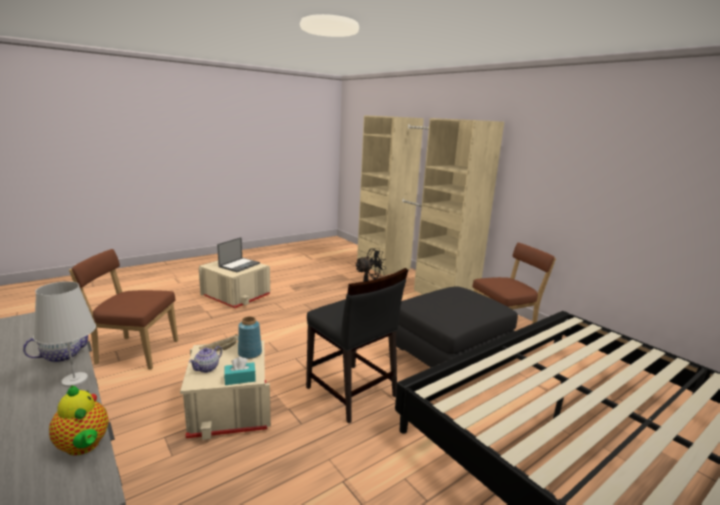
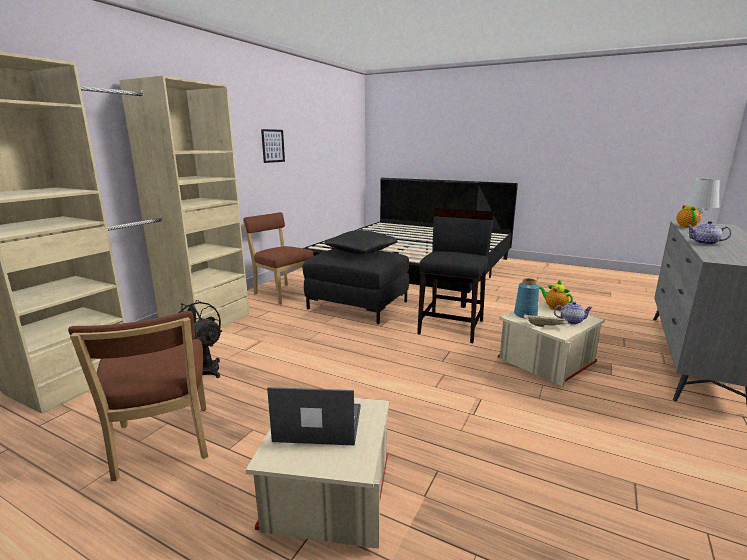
camera: 115 degrees left, 0 degrees up
(134, 352) = (605, 484): brown chair -> brown chair (163, 445)
(240, 379) = (554, 307): turquoise tissue box -> teapot
(463, 306) = (361, 252): none -> black pillow
(609, 184) = (273, 146): none -> picture

